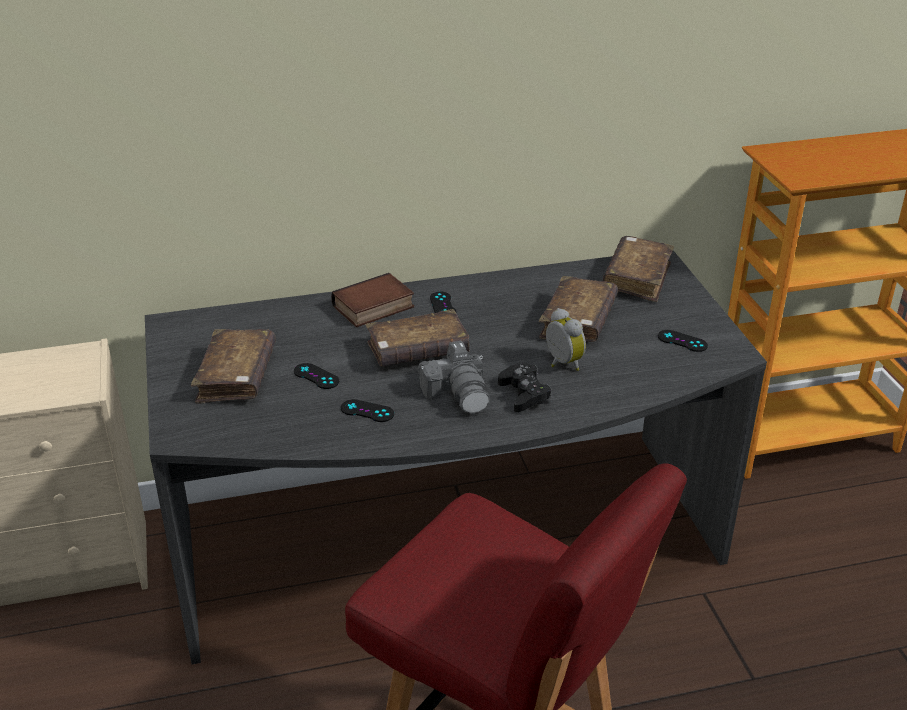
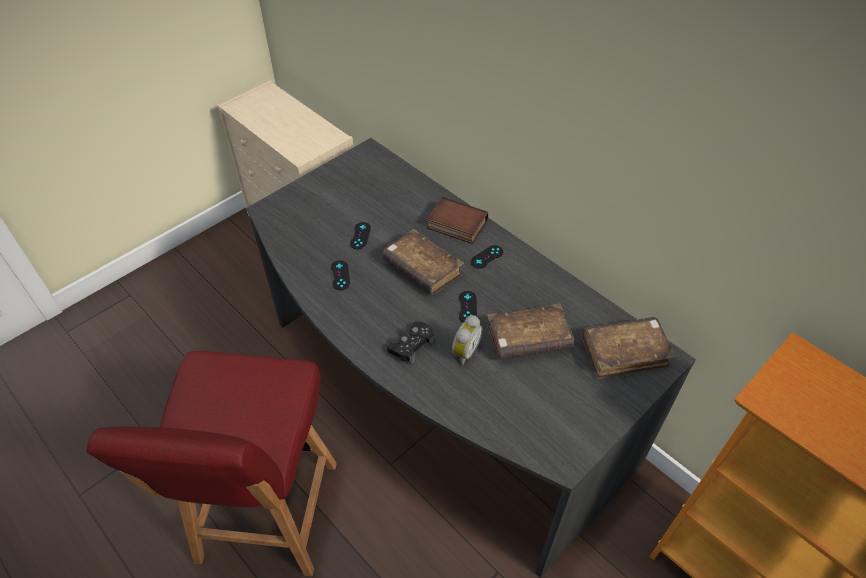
camera: 60 degrees right, 15 degrees up
(236, 376) = (337, 203): brown book -> none
(458, 393) = (388, 311): camera -> none
(682, 341) = (553, 417): black game controller -> black game controller (467, 307)

